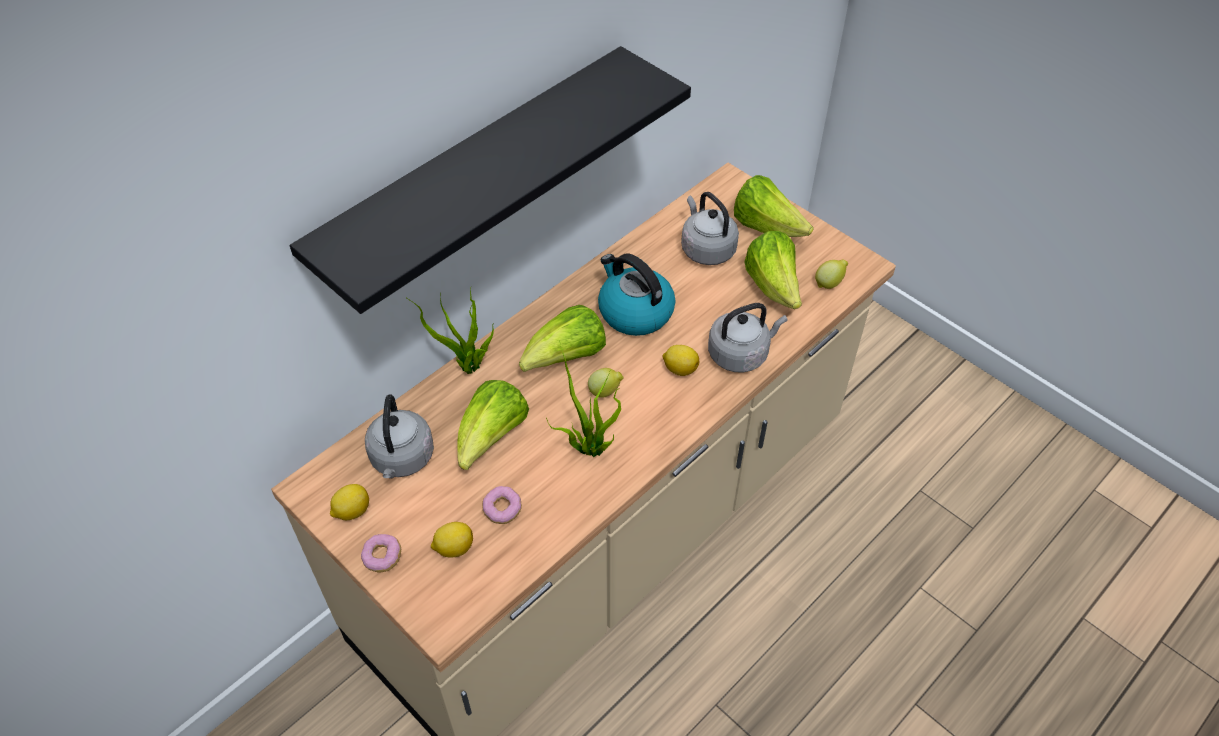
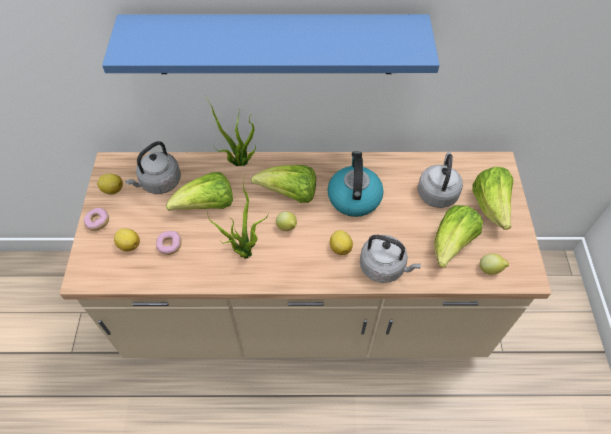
camera: 45 degrees right, 5 degrees up
(474, 176) = (275, 44): black shelf -> blue shelf

